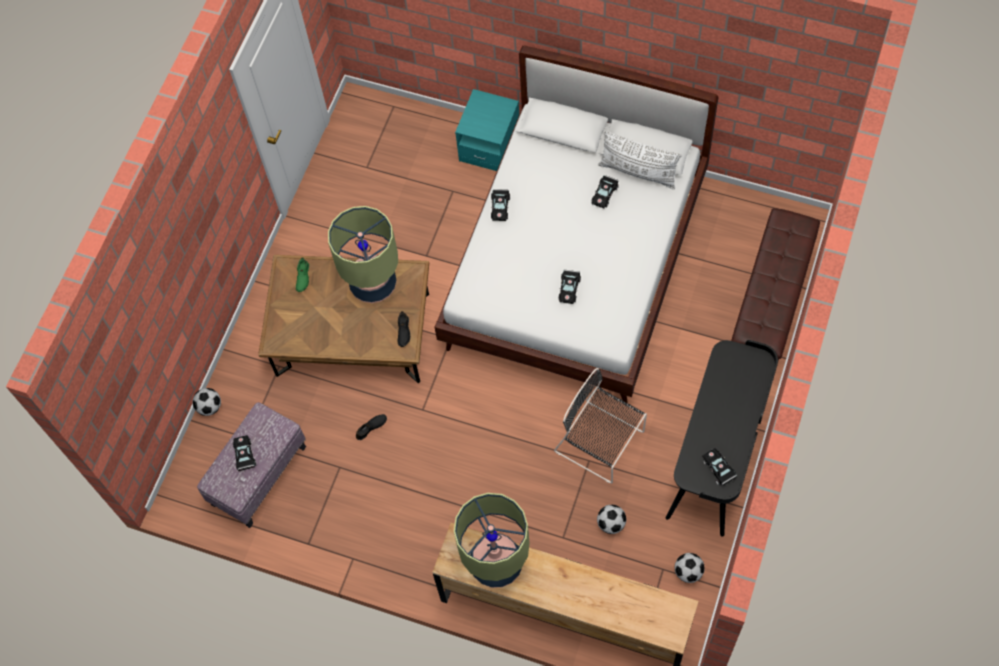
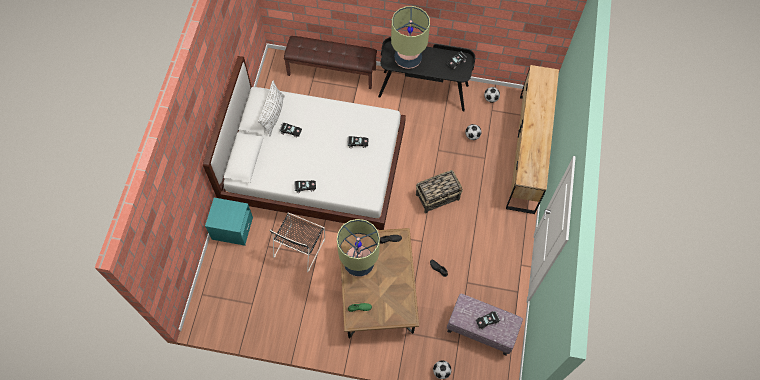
camera: 105 degrees left, 0 degrees up
(496, 563) = (533, 158): table lamp -> table lamp (408, 59)
(498, 446) = (438, 197): none -> basket
(601, 443) = (427, 145): black chair -> black chair (300, 246)

